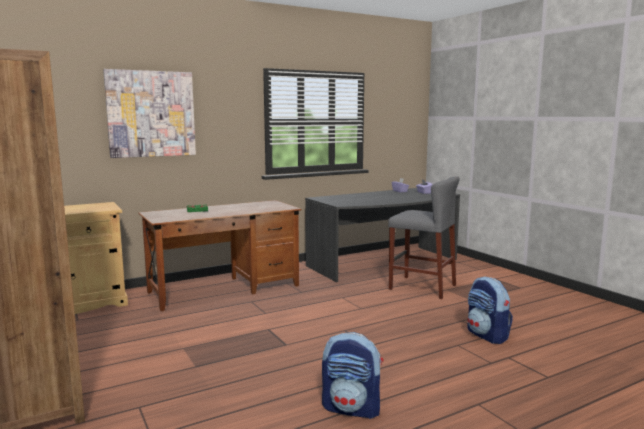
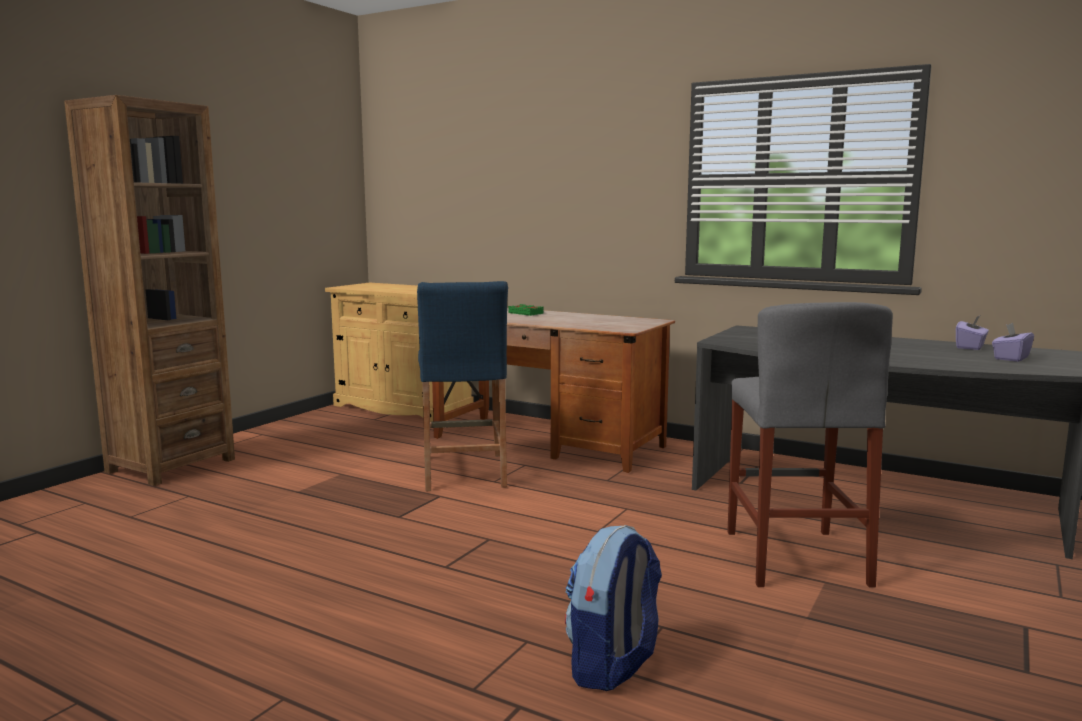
camera: 60 degrees right, 0 degrees up
(151, 114) = (521, 170): picture -> none
(238, 316) = (463, 472): none -> blue stool
(352, 408) = (226, 598): backpack -> none

